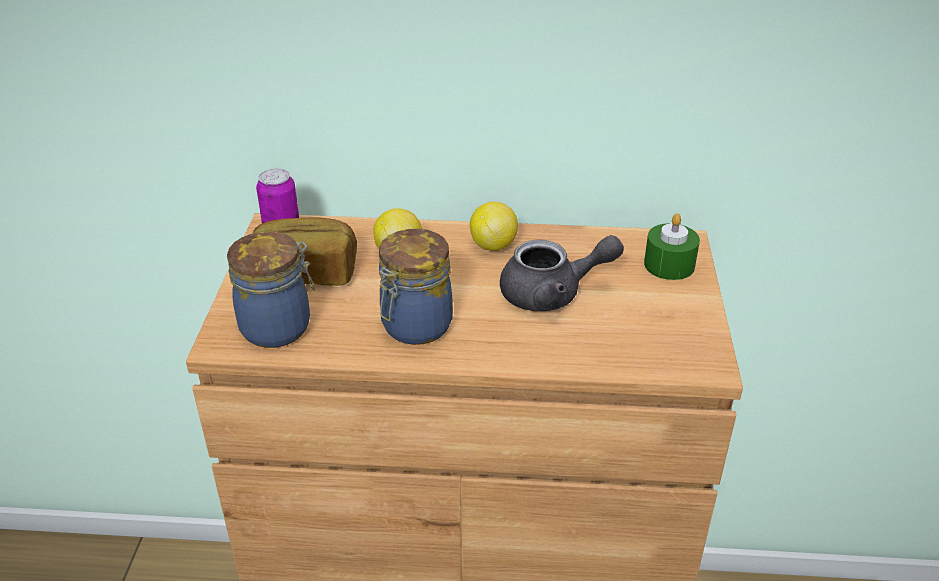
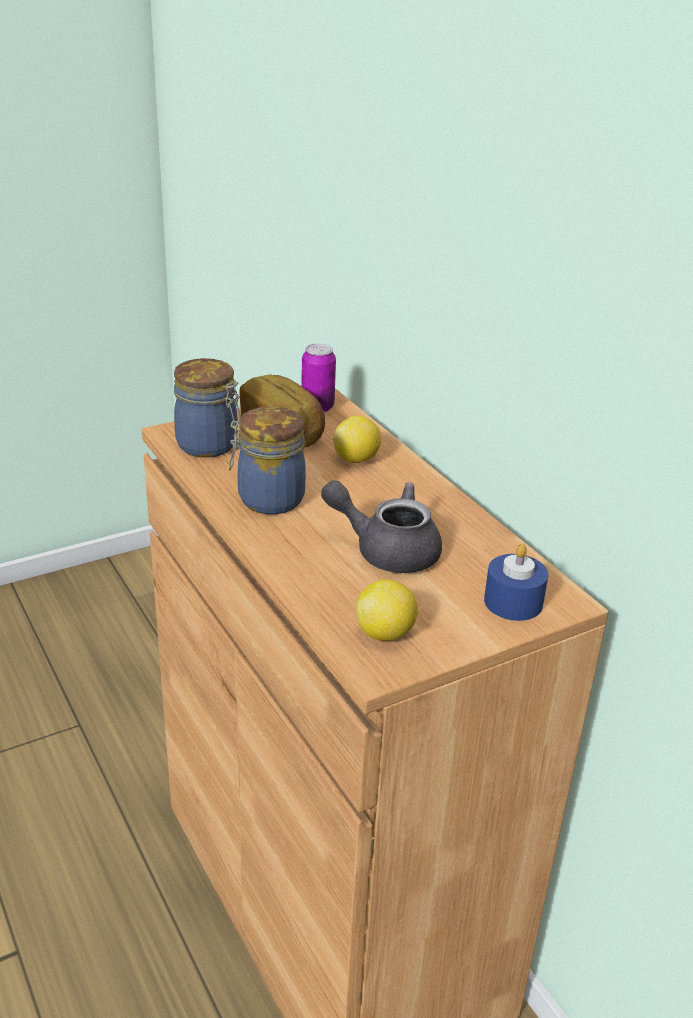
camera: 55 degrees right, 5 degrees down
(493, 245) = (421, 498): lemon -> lemon (385, 633)
(552, 294) = (386, 549): grey teapot -> grey teapot turned 150 degrees clockwise
(669, 264) = (513, 602): green candle -> blue candle

